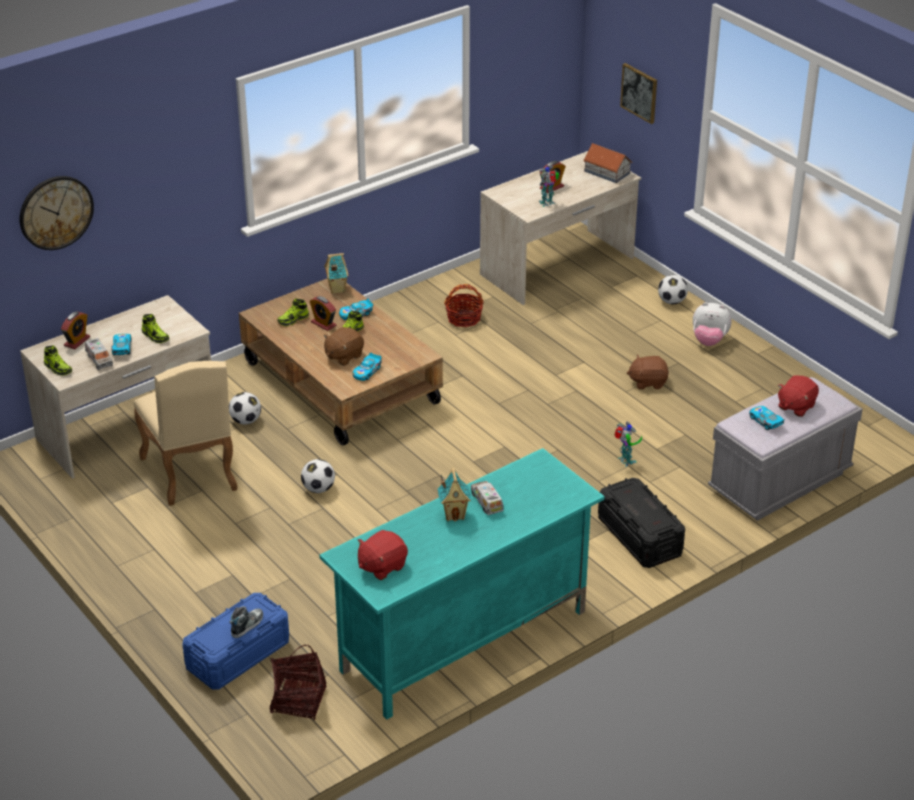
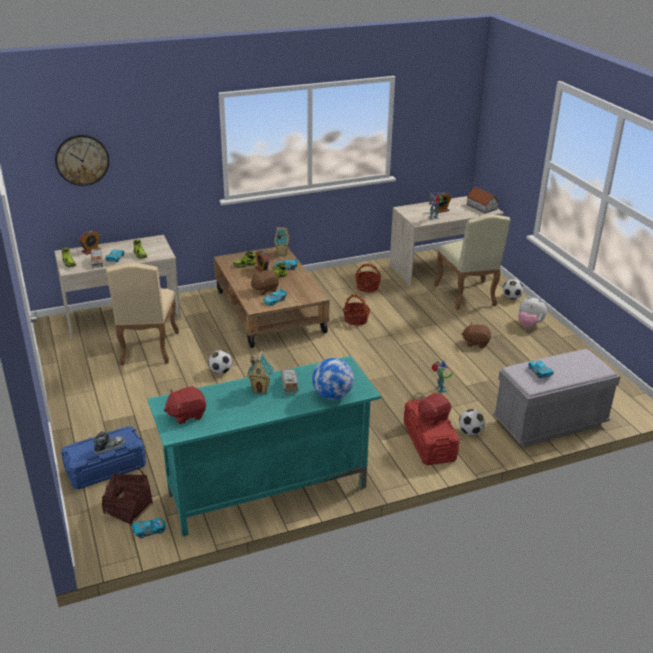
camera: 15 degrees right, 5 degrees down
(246, 421) = (197, 324): football -> football (470, 432)
(341, 721) = (149, 530): none -> toy car
(470, 374) = (356, 320): none -> basket
(546, 507) = (332, 395): none -> globe
(611, 309) = (468, 296): none -> beige chair
(639, 93) = (508, 152): picture -> none
(639, 537) = (429, 442): black storage box -> red storage box
(796, 406) = (567, 366): red plush toy -> red plush toy (432, 417)

